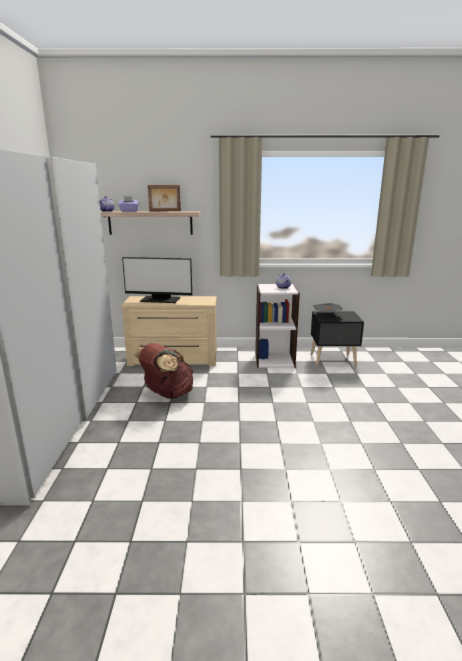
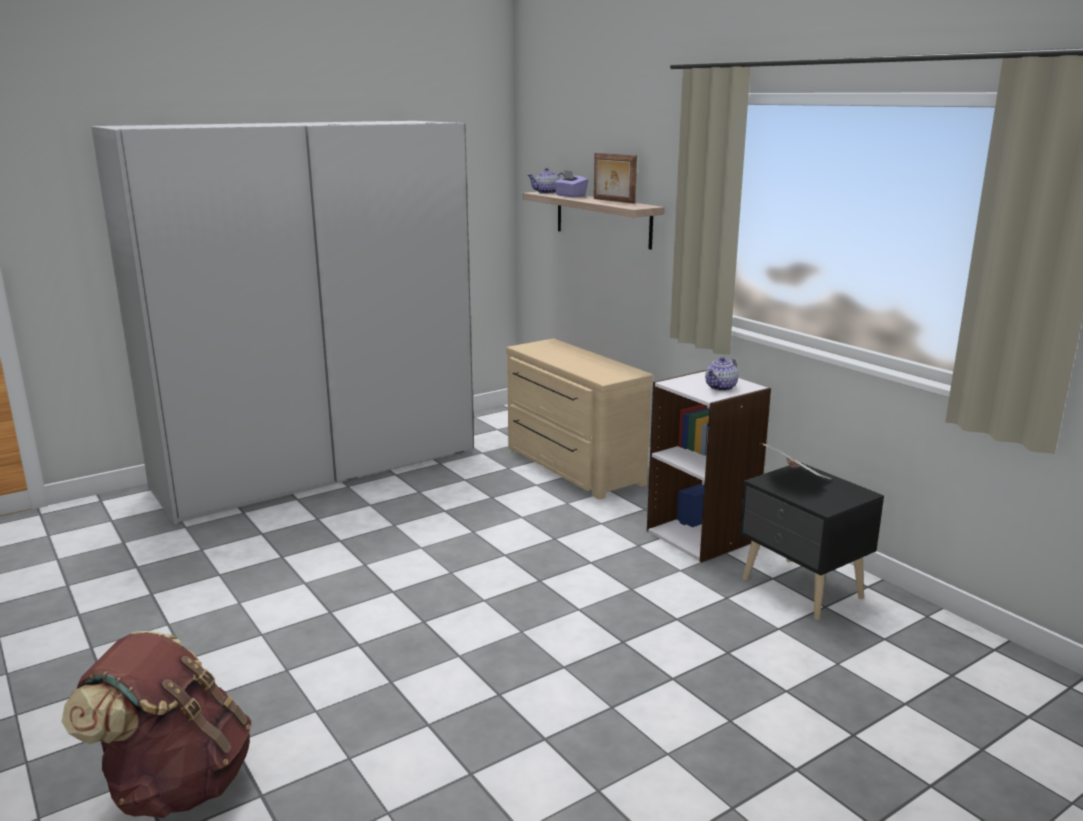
camera: 55 degrees right, 0 degrees up
(160, 300) = (566, 354): monitor -> none
(167, 394) = (463, 501): brown backpack -> brown backpack (176, 784)

